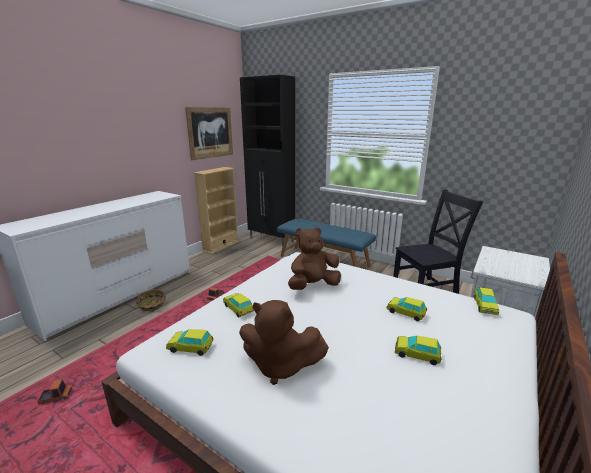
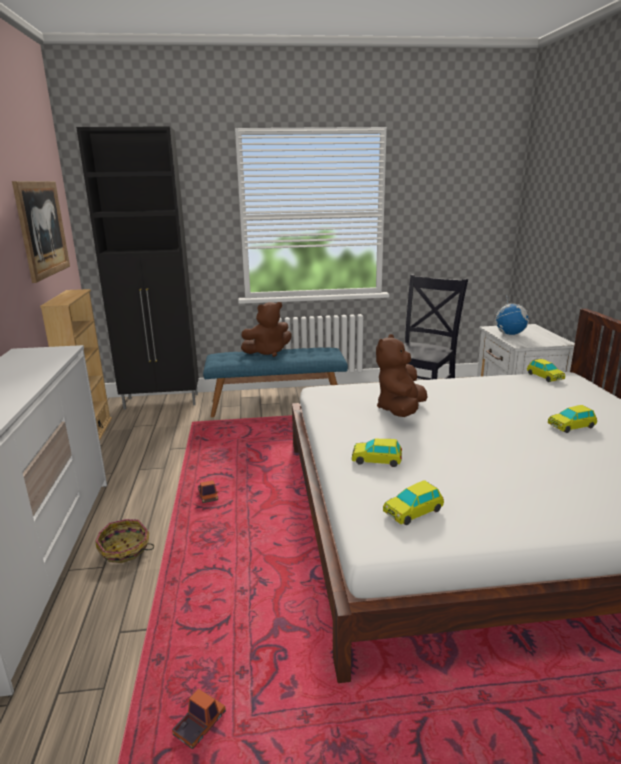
camera: 40 degrees left, 0 degrees up
(280, 366) = (513, 481): brown plush toy -> brown plush toy (268, 352)
(405, 313) = (510, 402): toy car -> none
(497, 259) = (510, 334): none -> globe

